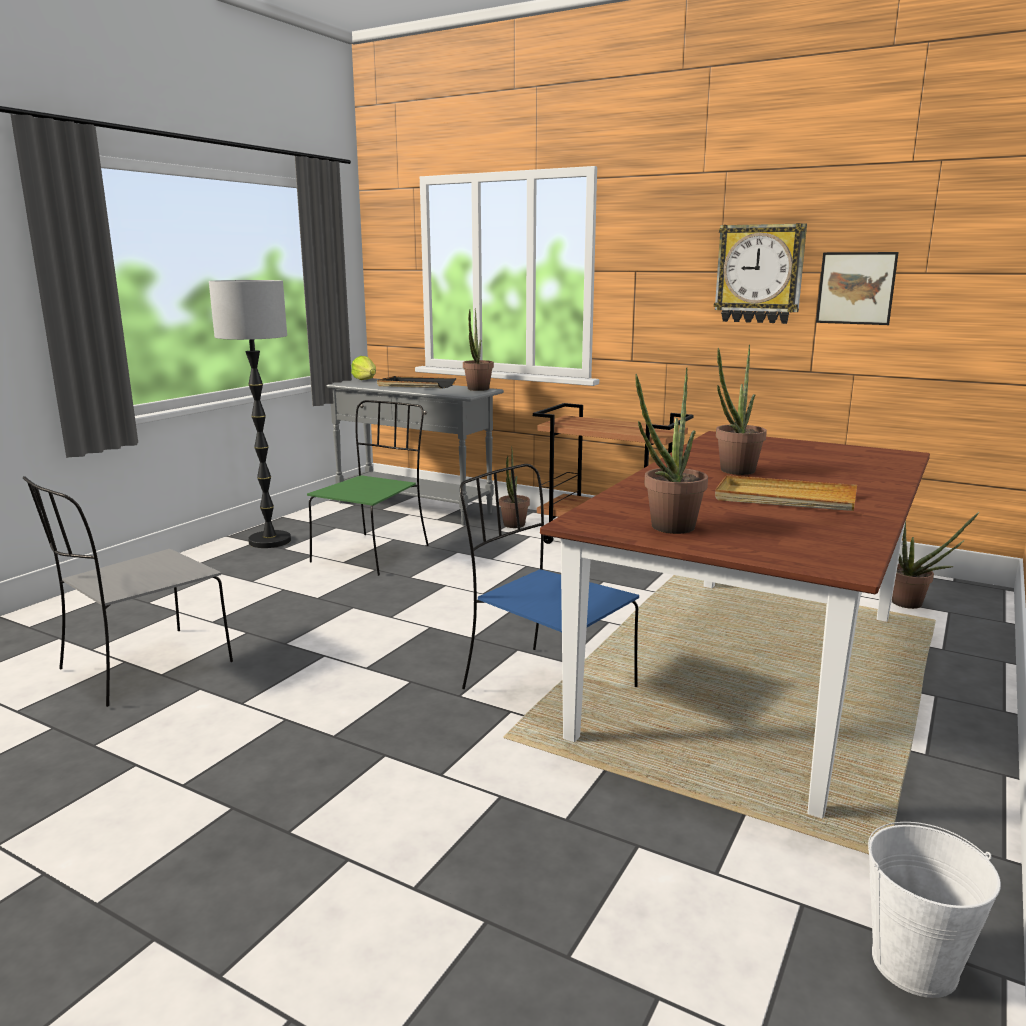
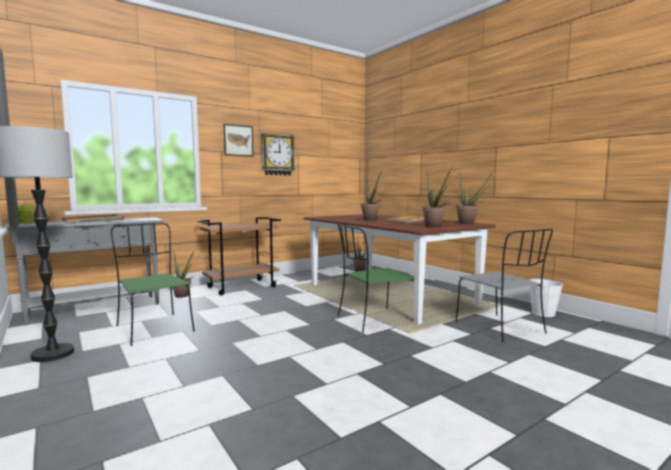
camera: 65 degrees left, 10 degrees down
(142, 667) = (231, 416): grey chair -> grey chair (501, 328)
(477, 390) = (145, 218): potted plant -> potted plant (469, 223)
(545, 688) = (374, 320): blue chair -> green chair
(856, 288) = (310, 161): picture -> picture (238, 140)

